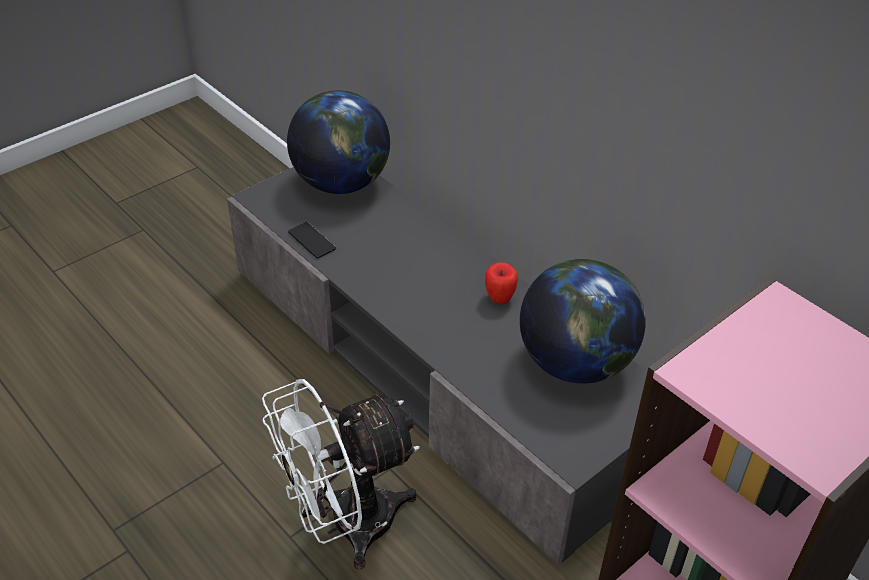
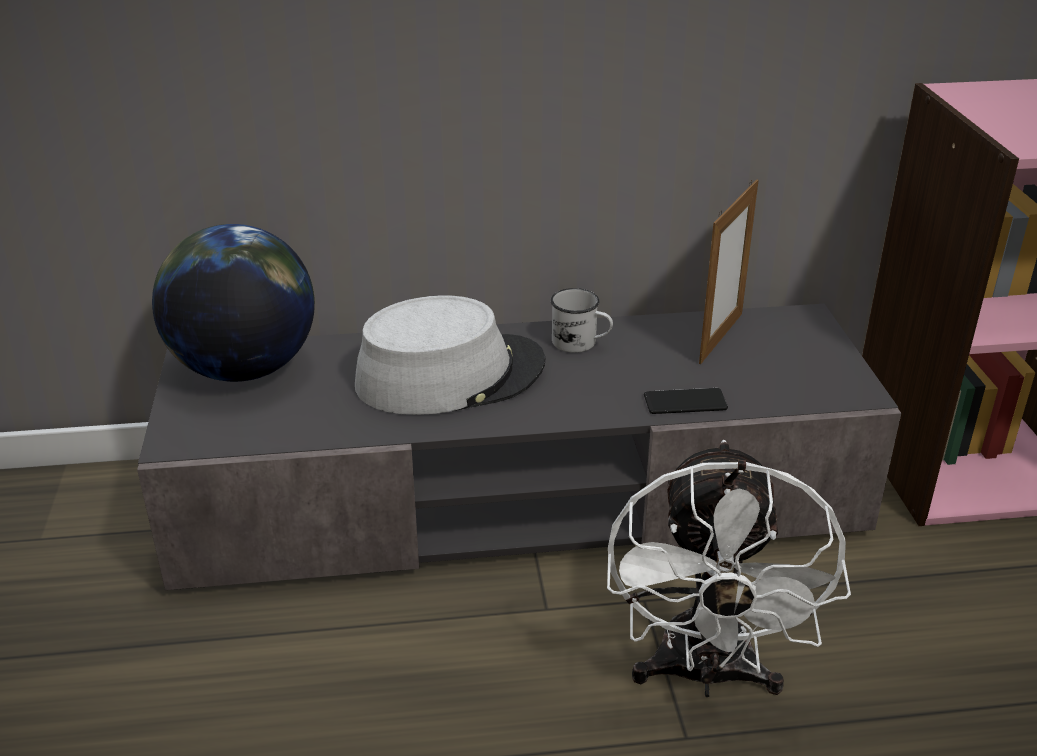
camera: 55 degrees left, 10 degrees down
(312, 241) = (324, 429): phone -> phone (685, 402)
(408, 261) = (450, 375): none -> grey hat
(499, 299) = (581, 343): apple -> white mug
(575, 362) = (720, 338): globe -> picture frame

